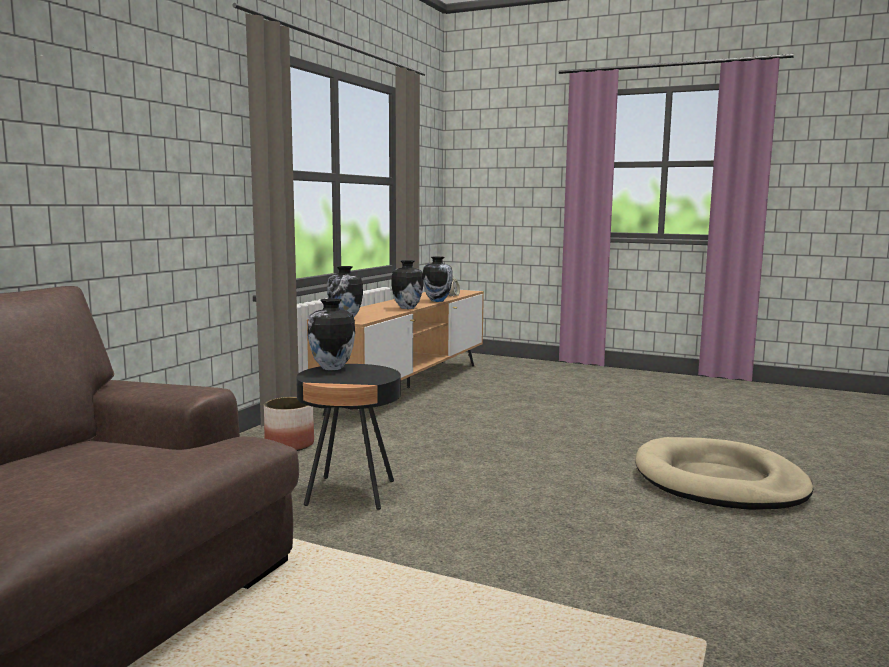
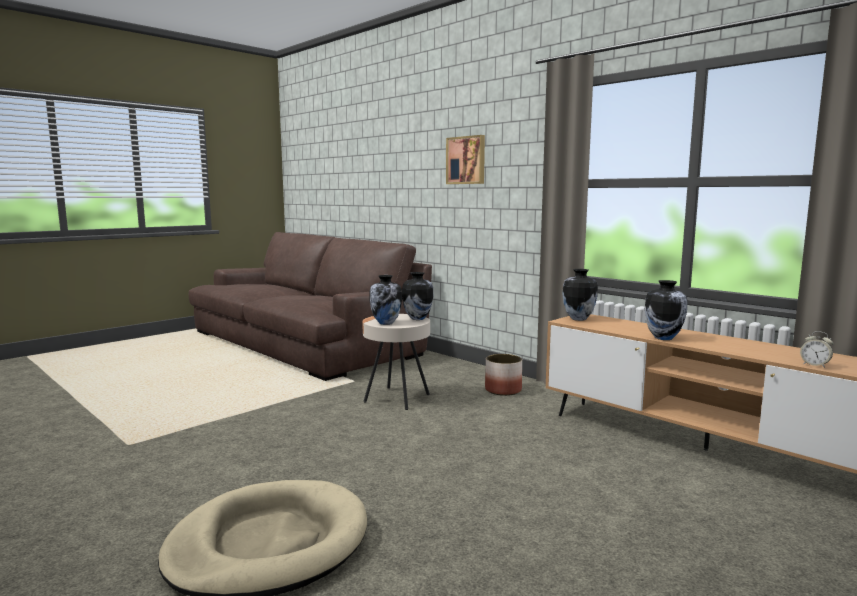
camera: 110 degrees right, 0 degrees up
(107, 117) = (466, 160): none -> picture
(350, 493) = (397, 398): black side table -> beige side table
(437, 301) = (746, 353): vase -> vase (386, 323)

